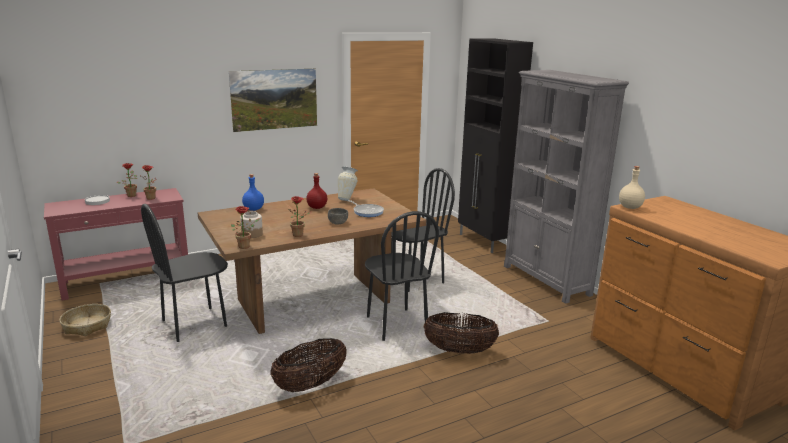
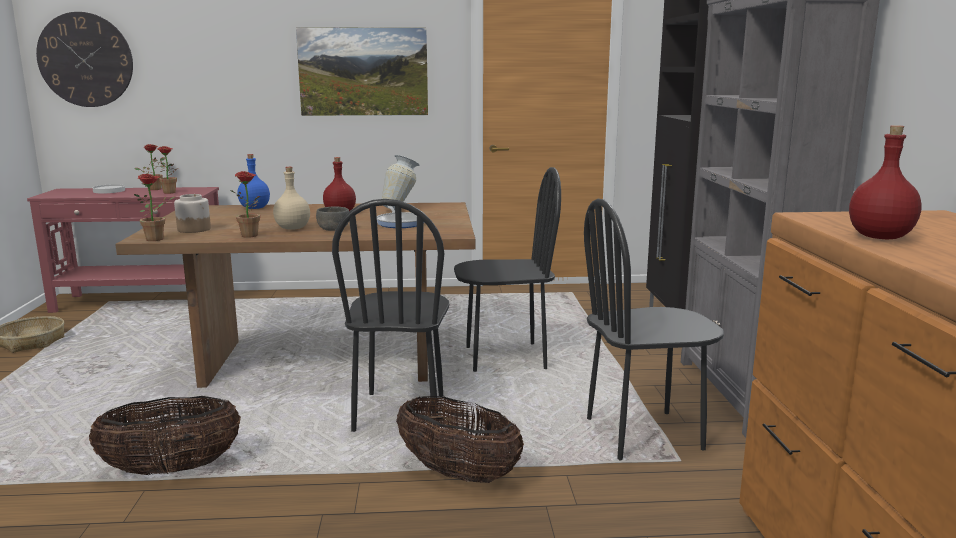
camera: 25 degrees right, 5 degrees down
(65, 102) = (85, 60): none -> wall clock
(194, 324) = (141, 361): black chair -> black chair (644, 434)
(630, 207) = (817, 216): beige bottle -> beige bottle (293, 228)
(668, 220) = (881, 237): none -> red bottle

